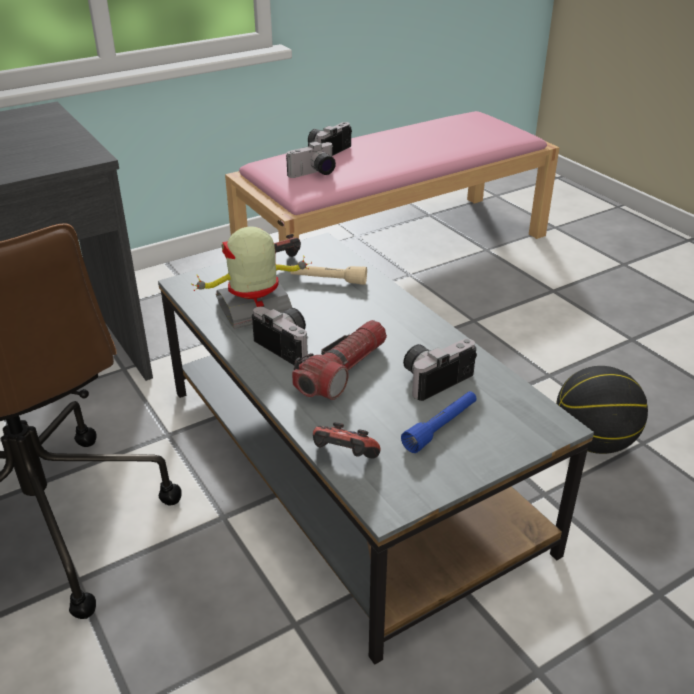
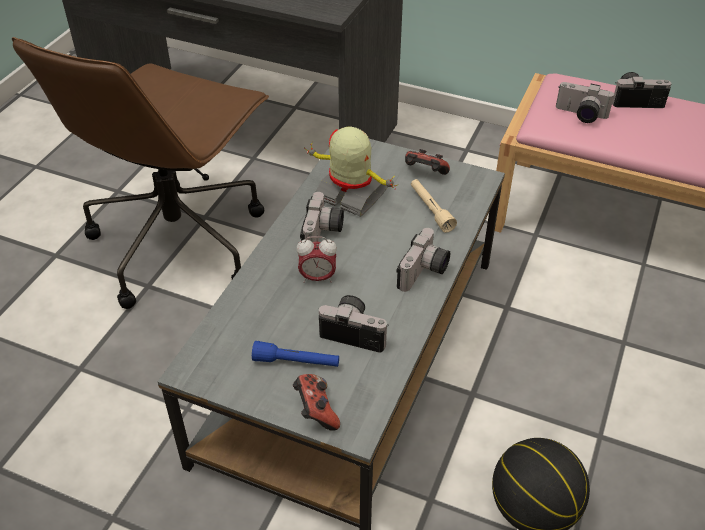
camera: 55 degrees right, 10 degrees up
(343, 371) = (317, 278): flashlight -> alarm clock
(343, 458) = (220, 326): game controller -> game controller (316, 411)
(401, 314) = (424, 273): none -> camera

